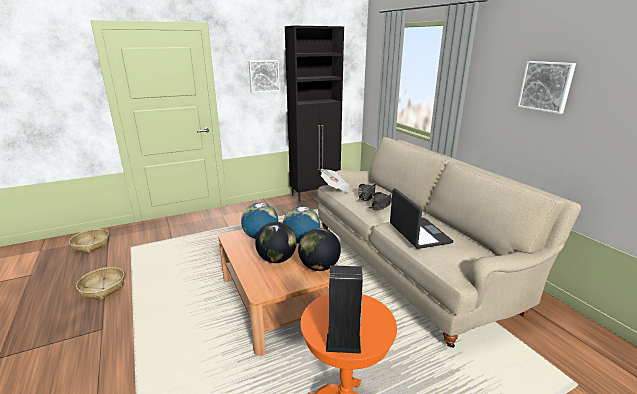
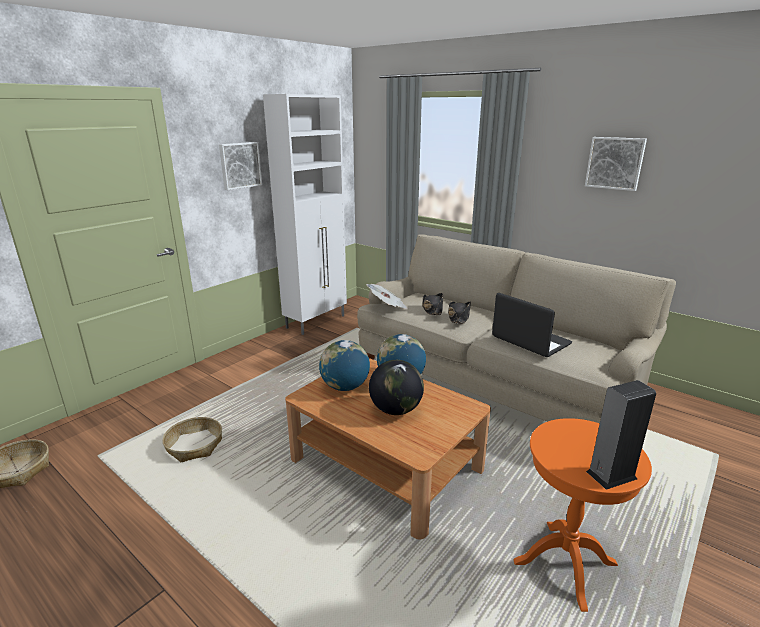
camera: 25 degrees left, 0 degrees up
(103, 288) = (107, 531): basket -> basket (194, 446)
(315, 195) = (316, 321): black cabinet -> white cabinet
(319, 267) = (453, 405): globe -> none

